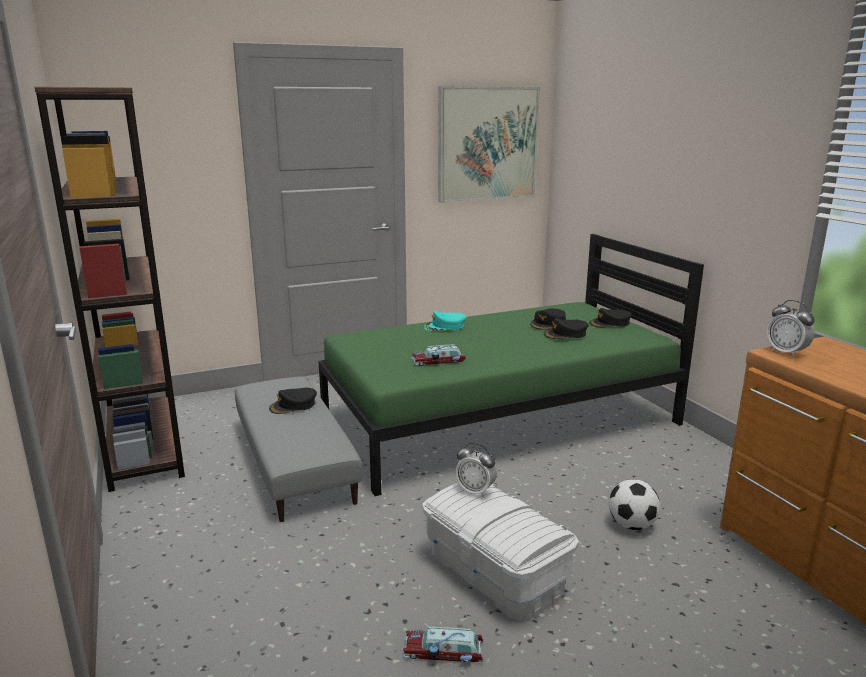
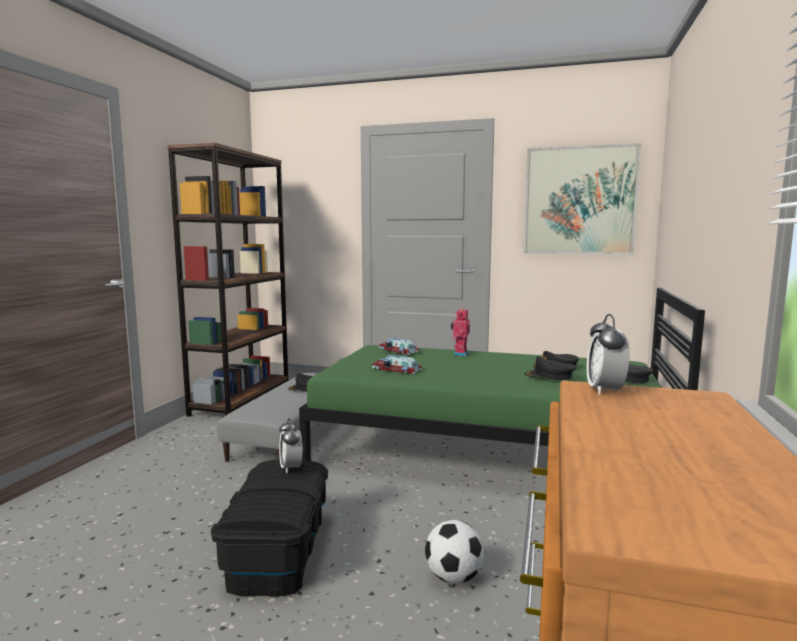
camera: 40 degrees right, 10 degrees down
(444, 652) = (150, 581): toy car -> toy car (398, 351)
(445, 326) = (460, 354): turquoise cap -> toy robot
(496, 572) = (278, 552): white storage box -> black storage box

